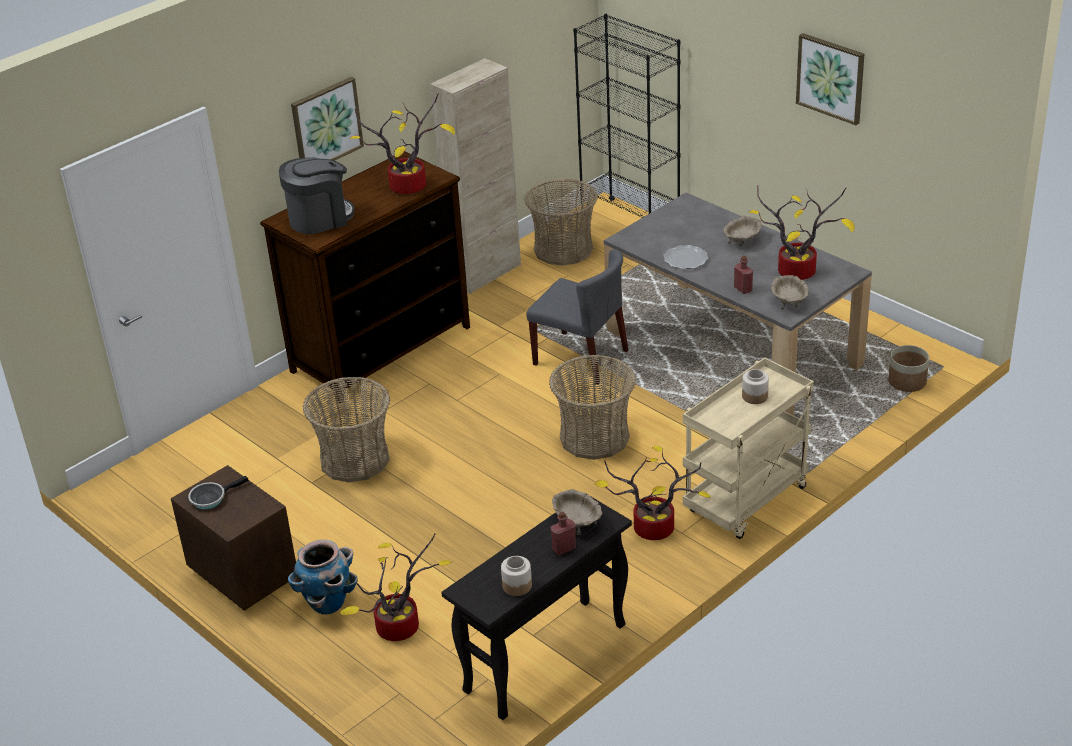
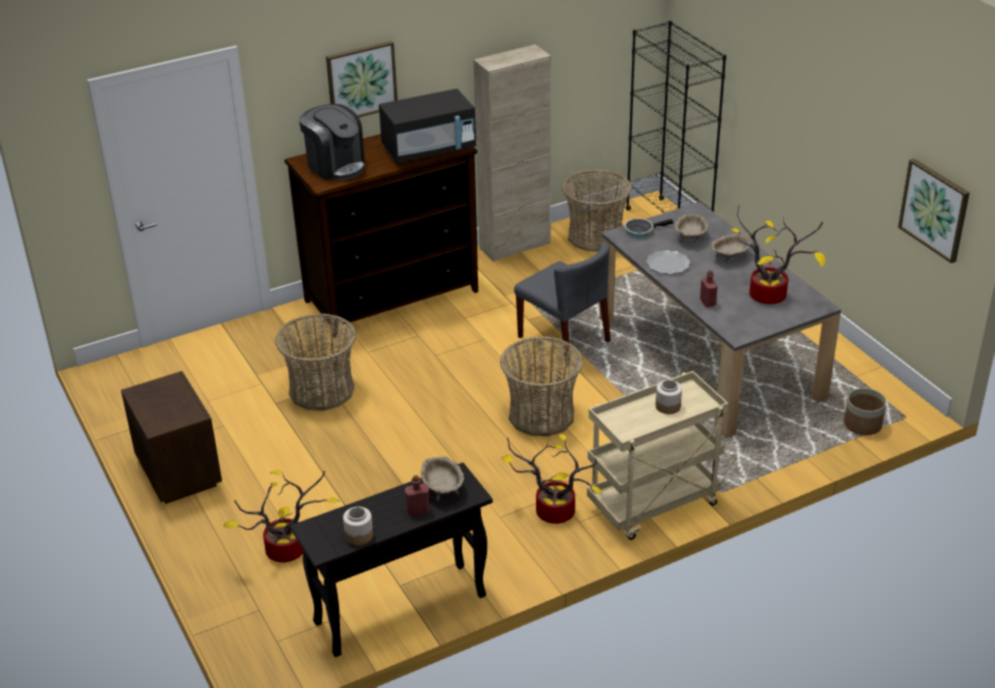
camera: 15 degrees right, 0 degrees up
(211, 498) = (153, 397): frying pan -> frying pan (641, 230)
(320, 218) = (335, 165): coffee machine -> coffee machine turned 60 degrees clockwise
(327, 603) = (236, 514): planter -> none
(410, 185) = (429, 149): potted plant -> black microwave
(789, 302) = (745, 323): beige bowl -> beige bowl (691, 238)
(831, 78) = (845, 113): picture -> picture (935, 209)

